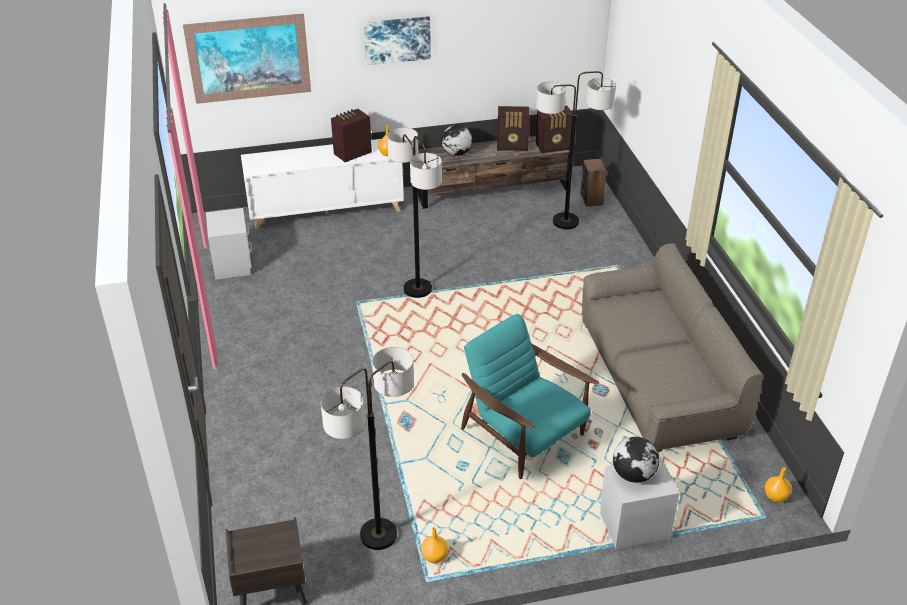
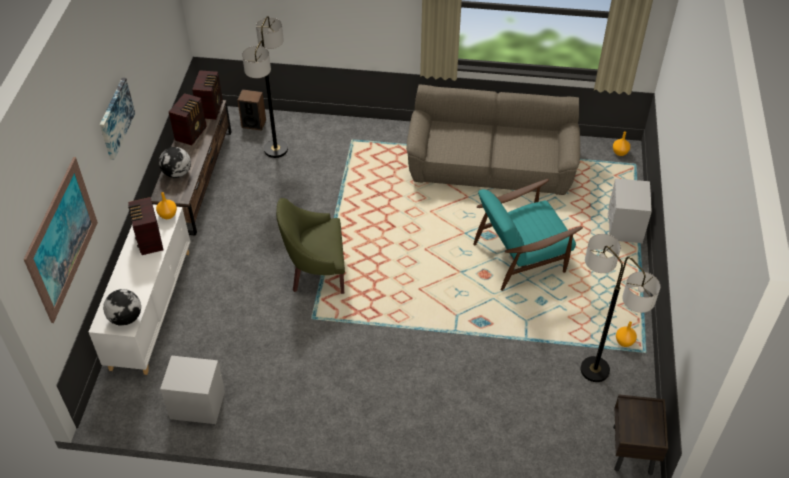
camera: 70 degrees left, 10 degrees up
(417, 289) = (316, 271): floor lamp -> green armchair
(633, 474) = (628, 196): globe -> globe (126, 317)

